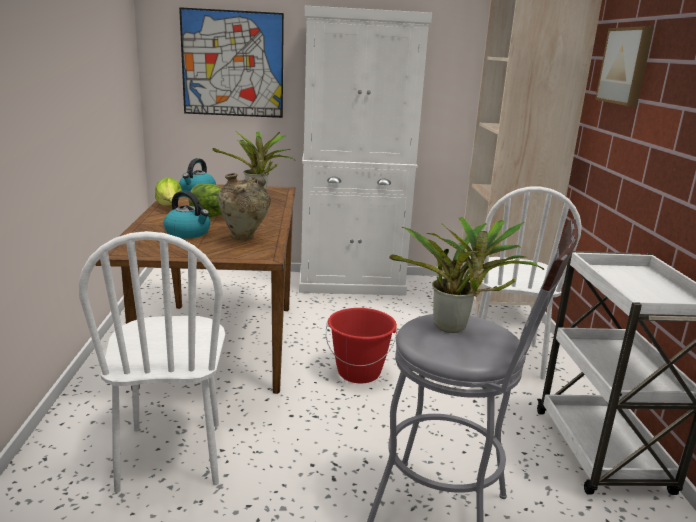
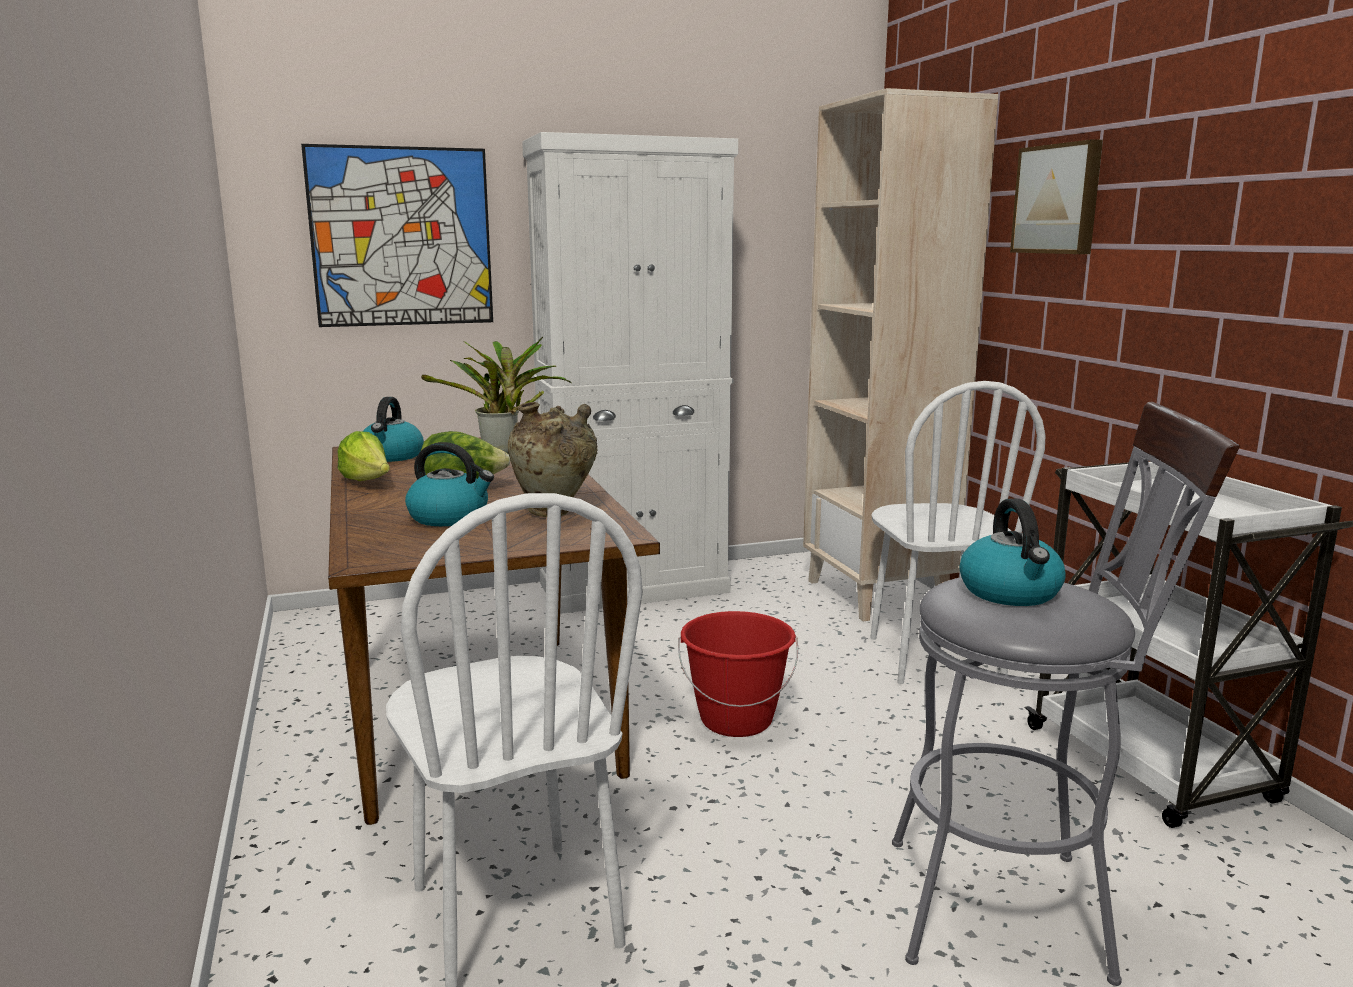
camera: 15 degrees left, 5 degrees down
(454, 328) = (1011, 593): potted plant -> kettle

